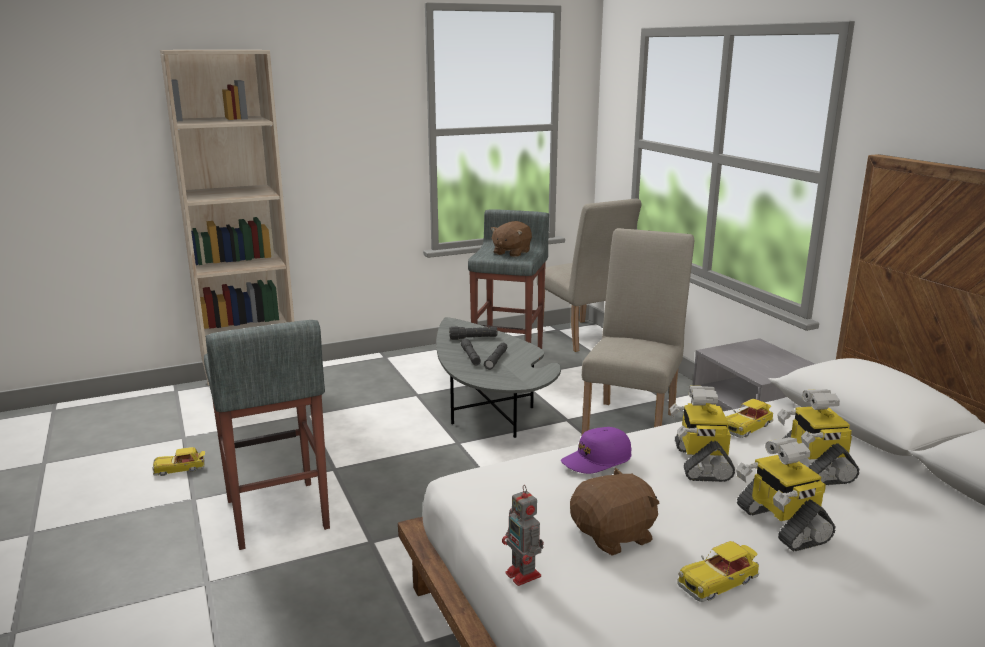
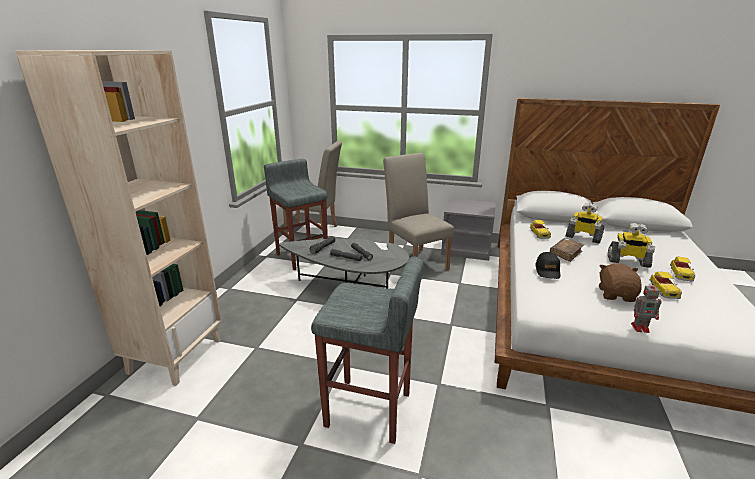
camera: 50 degrees left, 5 degrees up
(180, 469) = (246, 437): toy car -> toy car (680, 273)
(511, 253) = (299, 189): brown plush toy -> none
(596, 460) = (547, 270): purple cap -> black cap
(700, 462) = (565, 253): toy robot -> brown book

